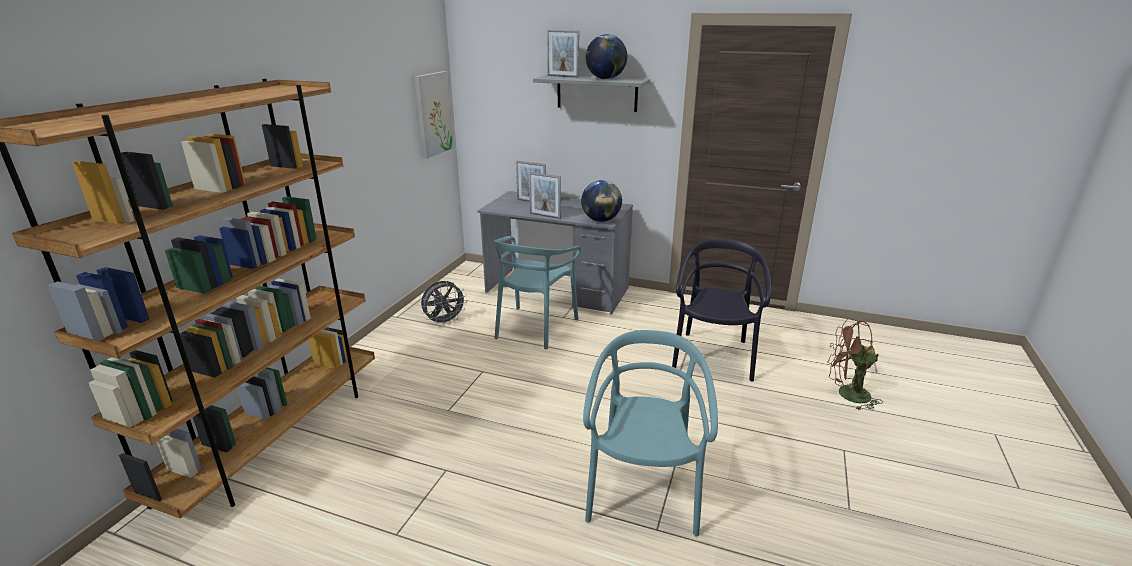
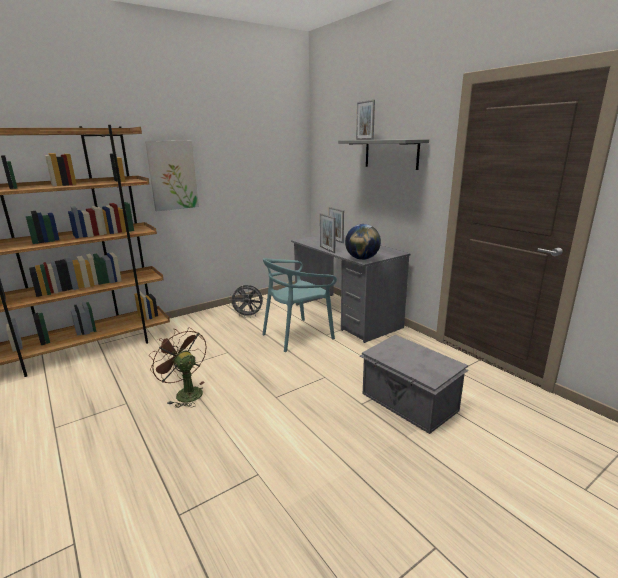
camera: 35 degrees right, 5 degrees down
(433, 114) = (285, 169): picture -> picture (172, 175)
(605, 79) = (388, 139): globe -> none
(643, 491) = (210, 480): turquoise chair -> none
(713, 356) = (408, 403): black chair -> grey storage box
(846, 395) = (512, 495): brown fan -> brown fan (185, 393)

